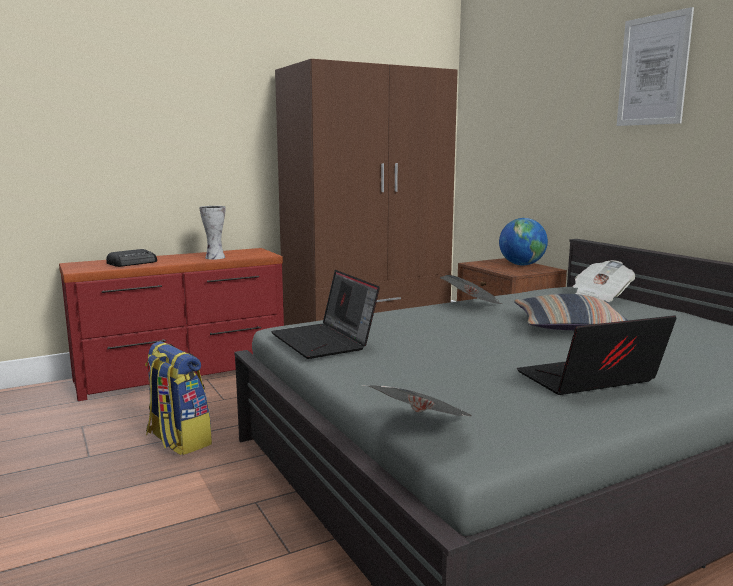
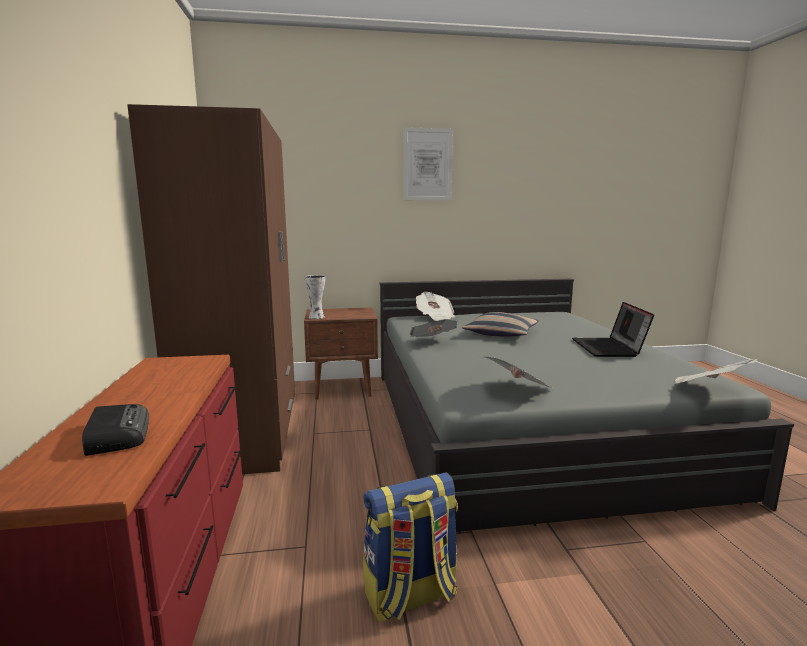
camera: 70 degrees left, 0 degrees up
(214, 257) = (177, 382): vase -> vase (316, 317)
(325, 341) = (518, 390): laptop -> newspaper
(521, 265) = (340, 311): globe -> none

